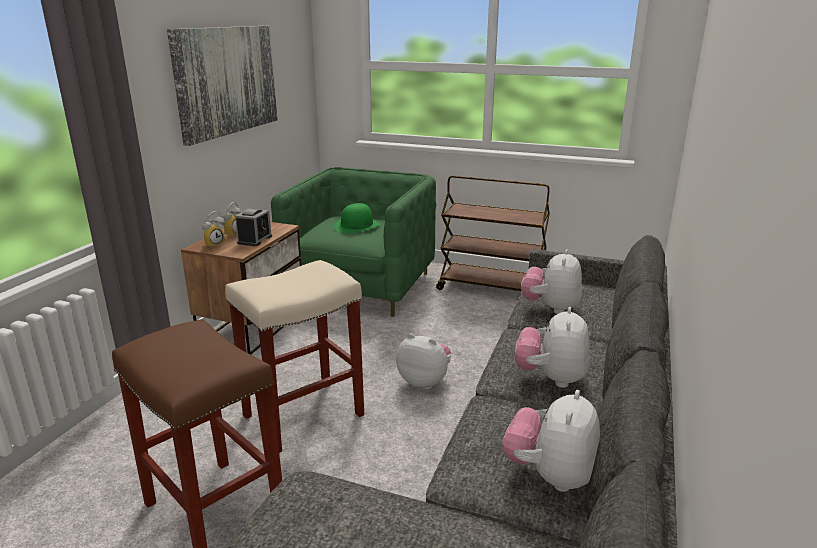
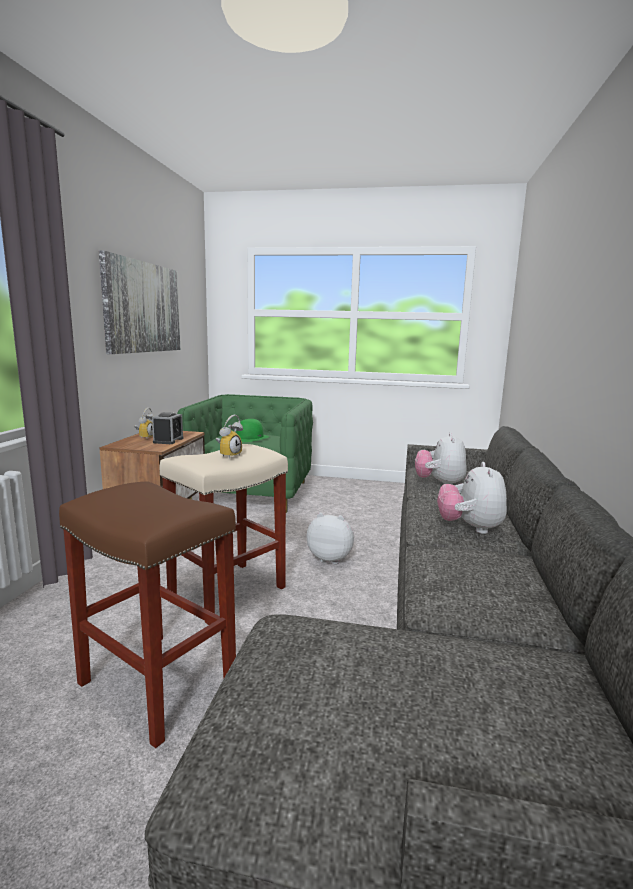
camera: 10 degrees left, 10 degrees down
(214, 244) = (131, 443): alarm clock -> alarm clock (228, 455)
(491, 288) = (361, 491): brown cart -> none
(550, 476) = (516, 597): plush toy -> none

